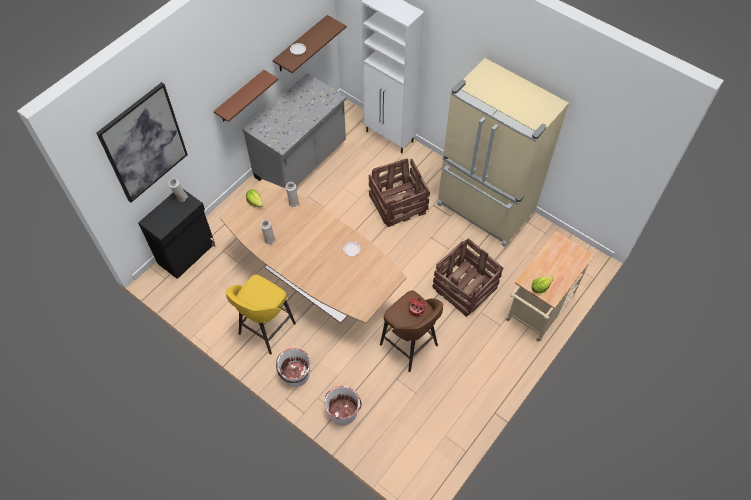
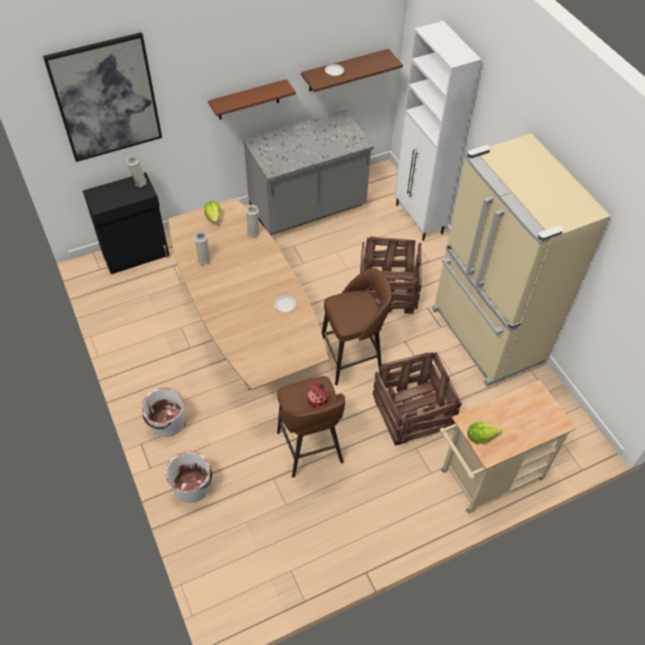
camera: 25 degrees right, 5 degrees down
(265, 330) = (165, 362): yellow stool -> none
(402, 266) = (352, 359): none -> brown stool

